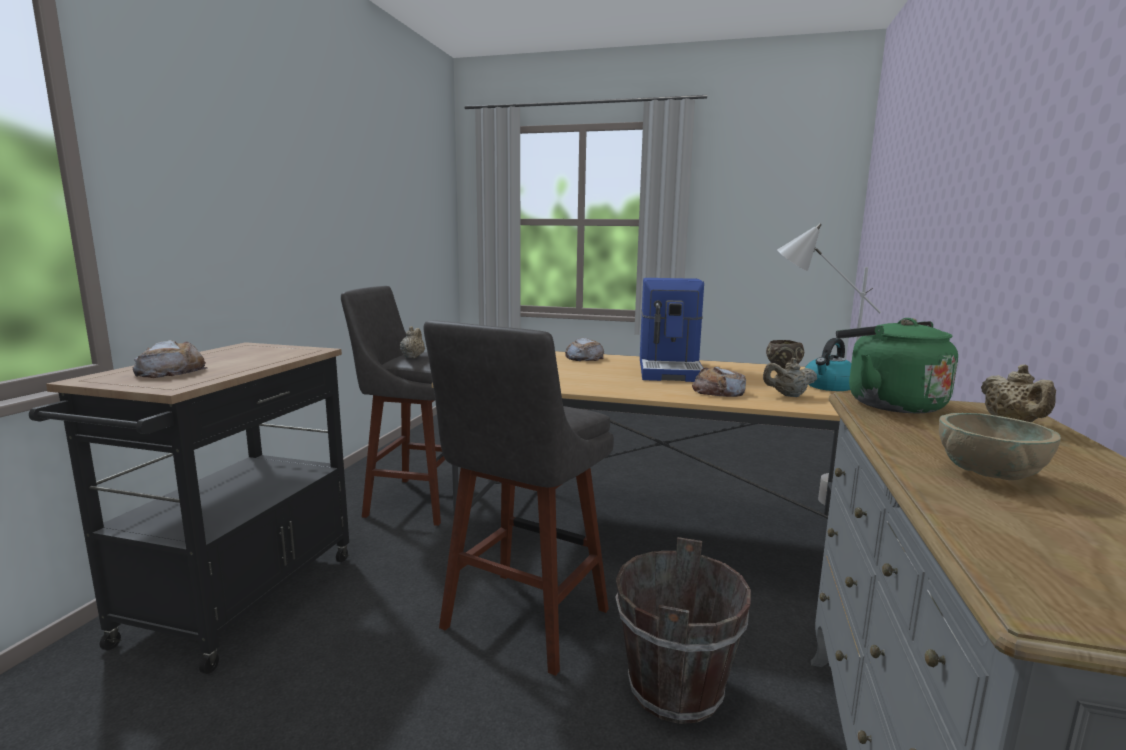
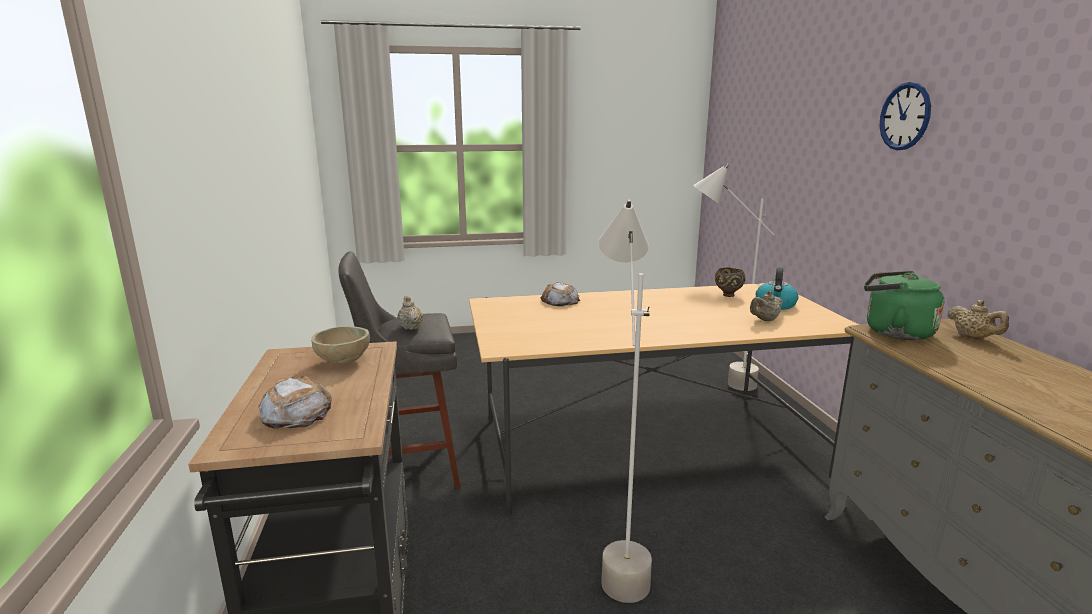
camera: 25 degrees left, 5 degrees up
(521, 622) = (618, 555): grey stool -> grey floor lamp
(670, 369) = (648, 305): coffee machine -> none
(676, 689) = (767, 568): brown bucket -> none
(718, 391) = (716, 324): bread -> none
(989, 476) = (1028, 387): beige bowl -> beige bowl (344, 362)
(1009, 131) = (905, 116): none -> wall clock

